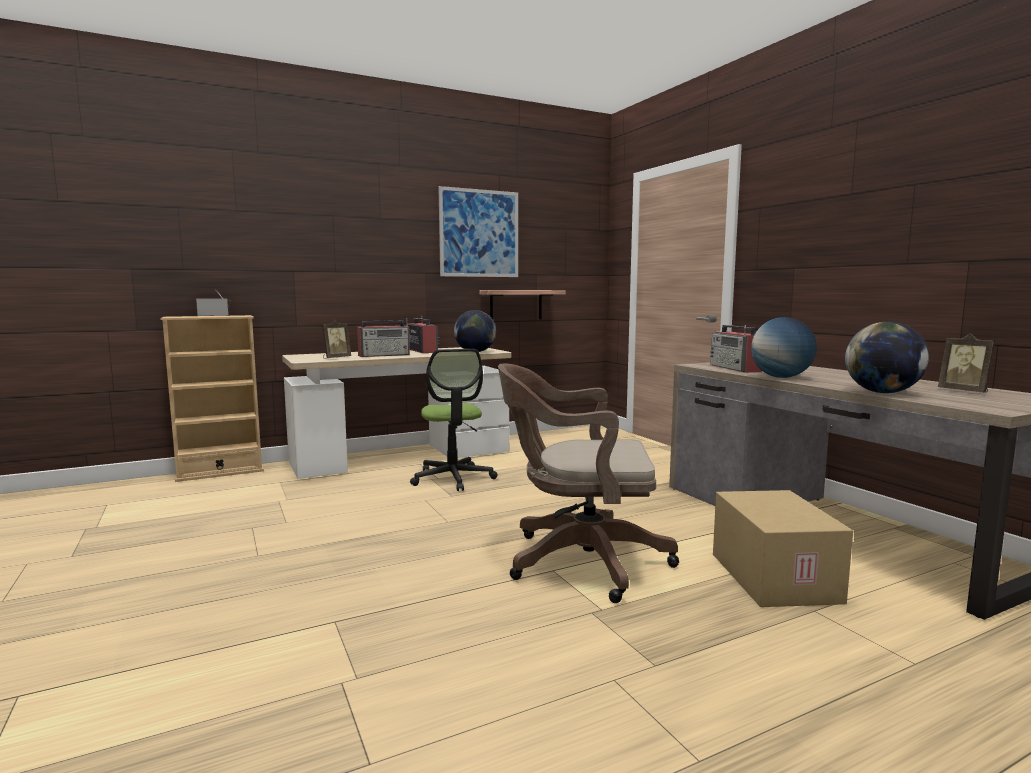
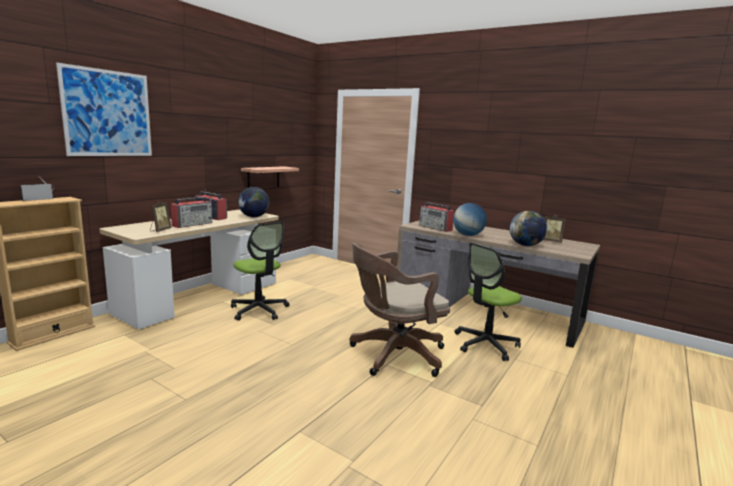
camera: 30 degrees left, 5 degrees up
(479, 233) = (240, 126): picture -> picture (108, 113)
(771, 577) = (485, 344): cardboard box -> office chair

